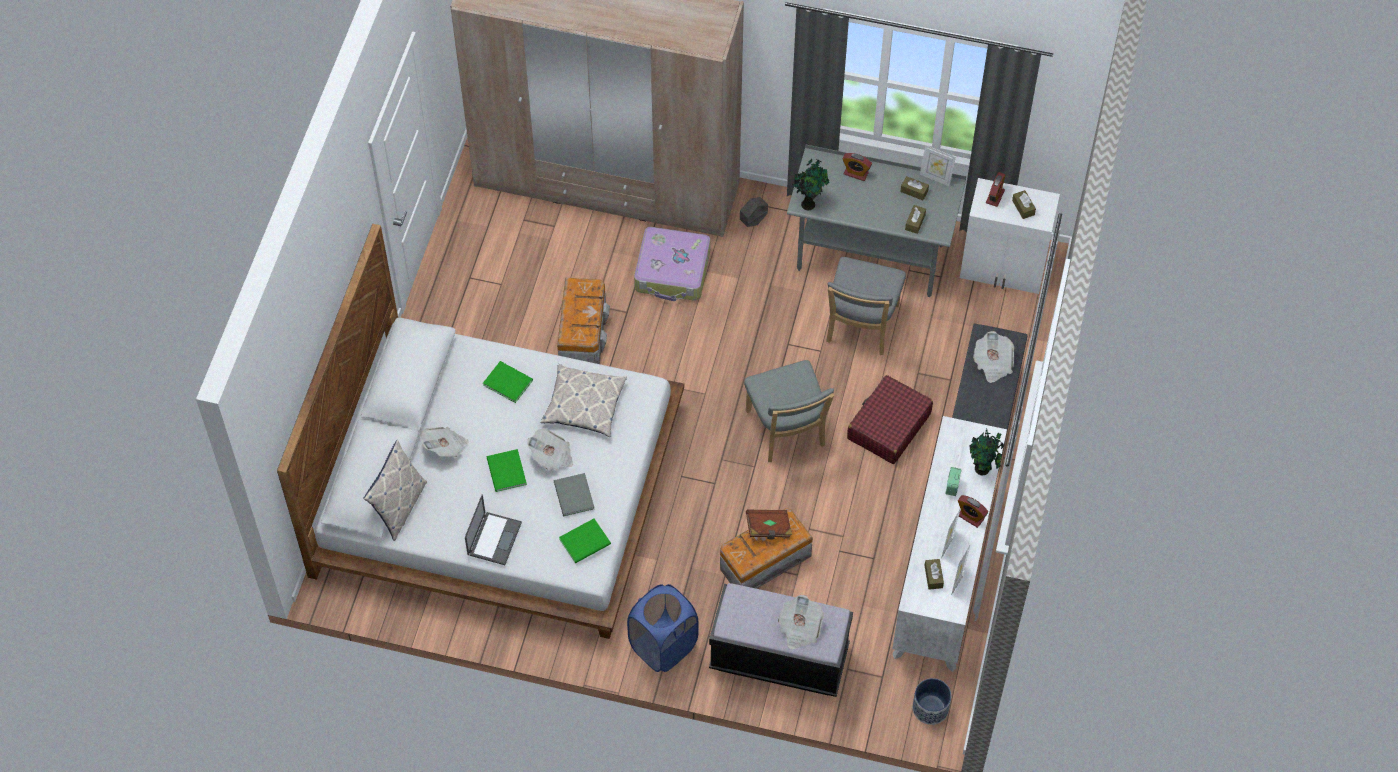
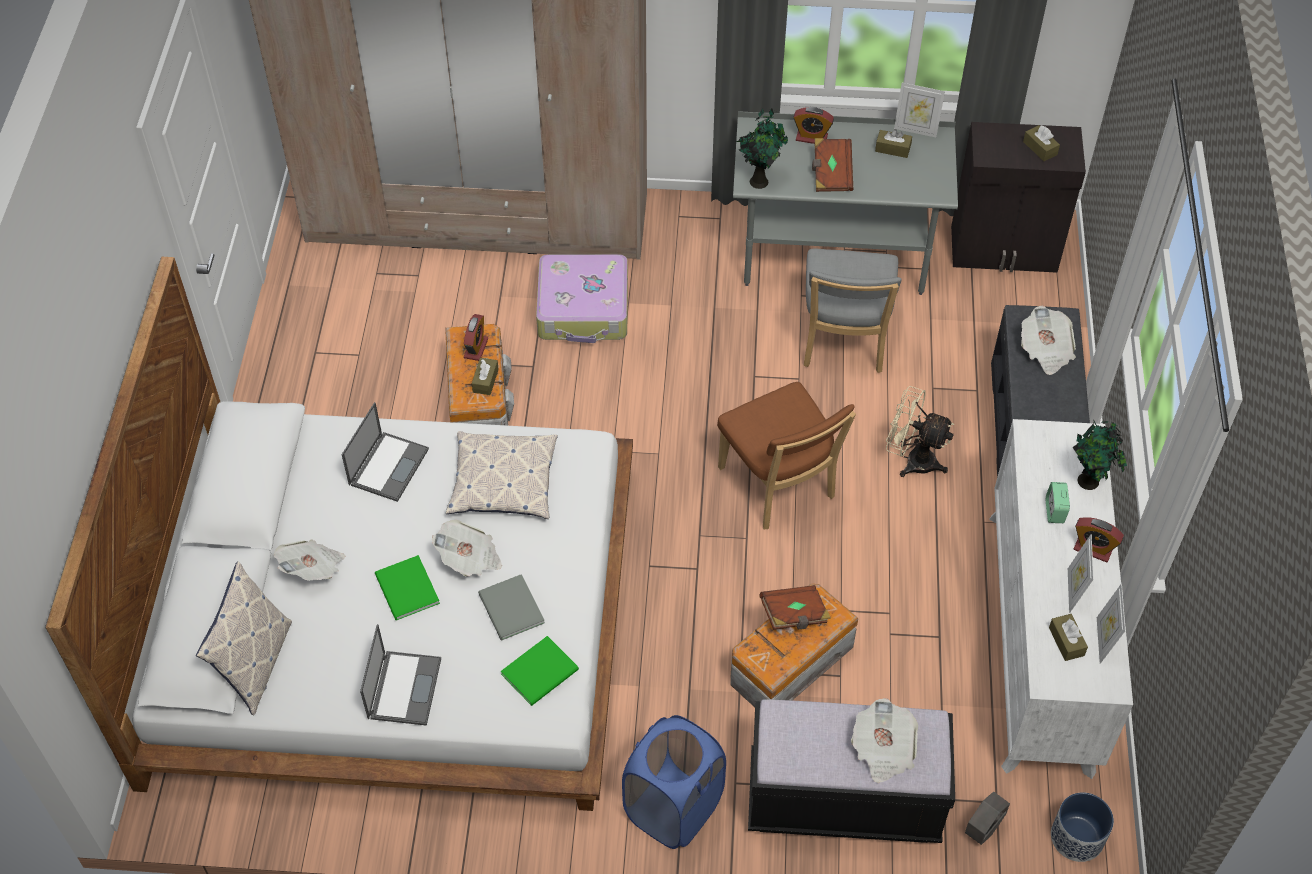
camera: 10 degrees left, 5 degrees down
(507, 381) = (389, 466): green book -> laptop
(753, 221) = (675, 236): grey planter -> grey planter (983, 829)
(786, 432) = (779, 487): grey chair -> brown chair
(863, 205) = (831, 174): none -> brown book
(888, 426) = (912, 460): red suitcase -> beige fan
(915, 222) = (904, 184): brown tissue box -> brown tissue box (485, 381)
(995, 196) = (1000, 140): alarm clock -> alarm clock (476, 348)
(1003, 269) = (1004, 250): white cabinet -> black cabinet

